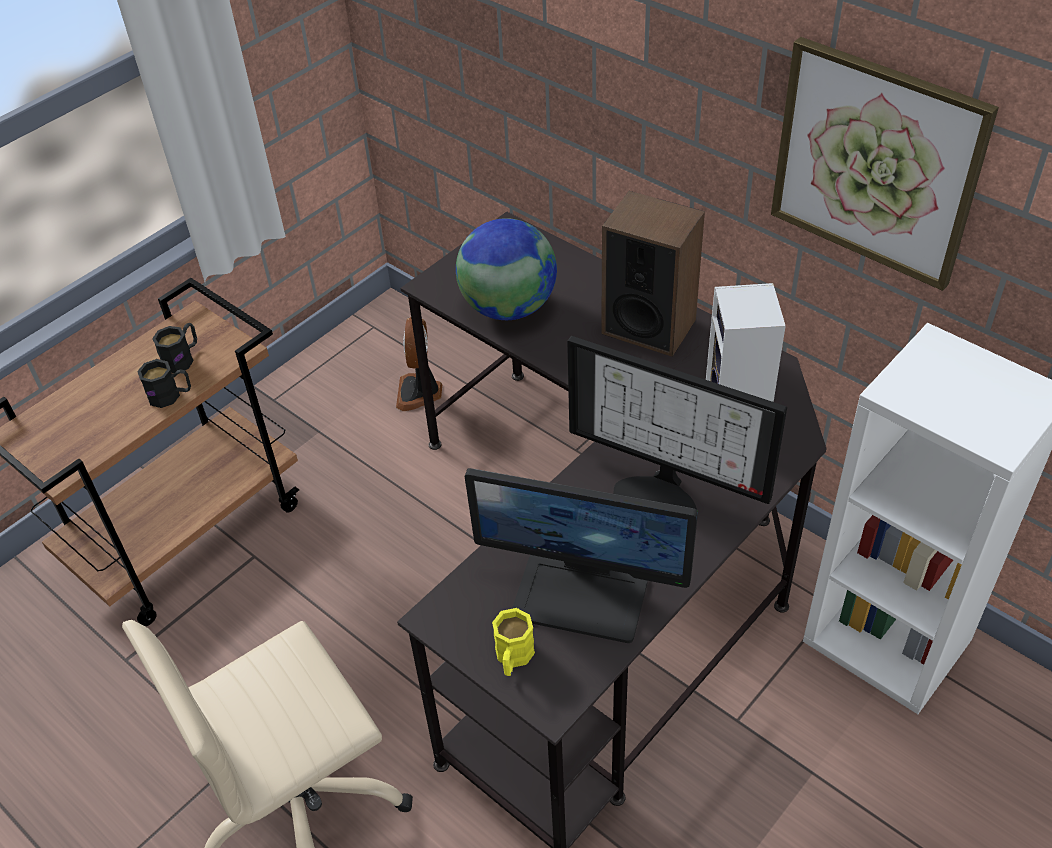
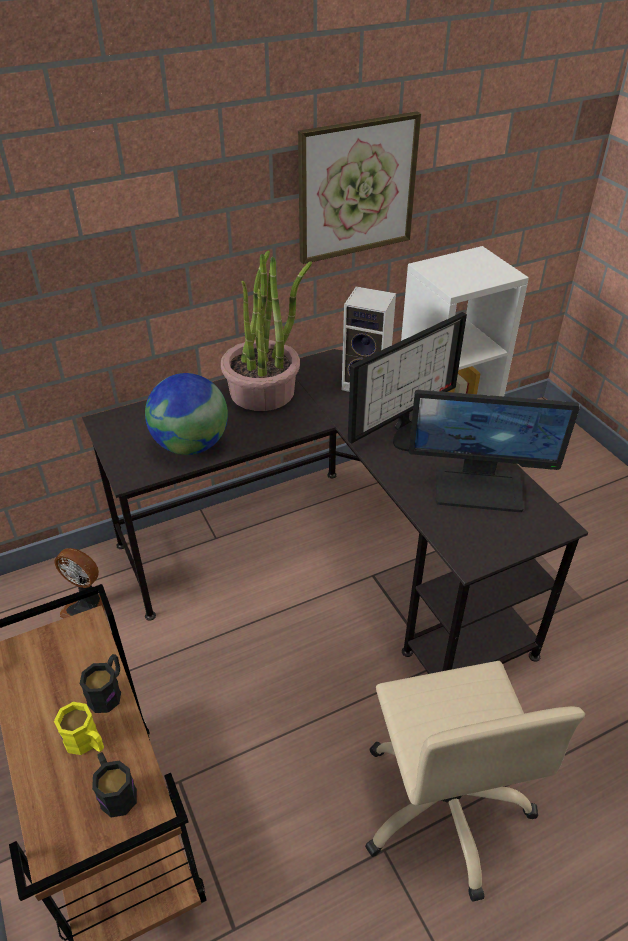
camera: 70 degrees left, 5 degrees down
(183, 358) = (62, 672): black mug -> black mug (115, 791)
(513, 658) = (518, 532): yellow mug -> yellow mug (87, 742)
(581, 595) = (479, 487): monitor -> monitor turned 60 degrees clockwise
(648, 326) = (263, 391): speaker -> potted plant

